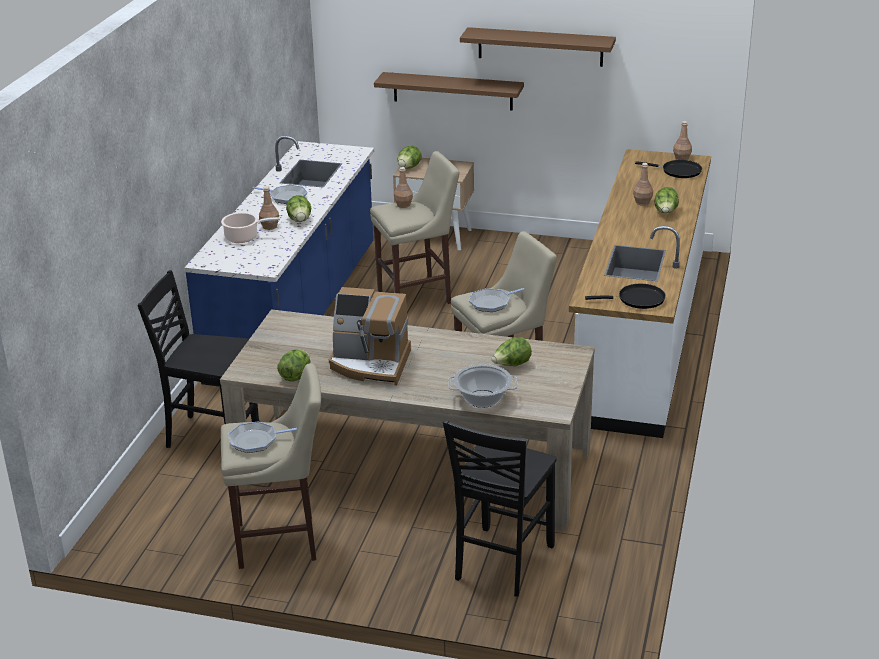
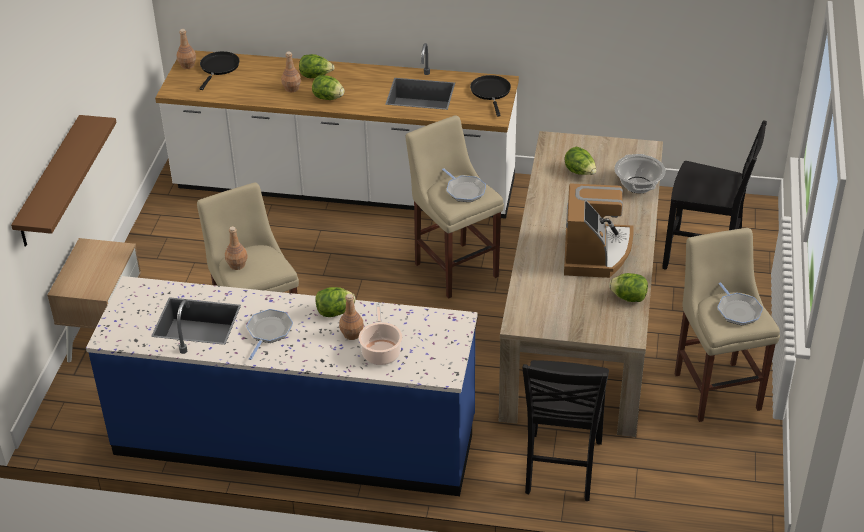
camera: 95 degrees left, 10 degrees up
(409, 167) = (85, 289): lettuce -> lettuce (328, 98)
(540, 47) = (77, 66): brown shelf -> none

